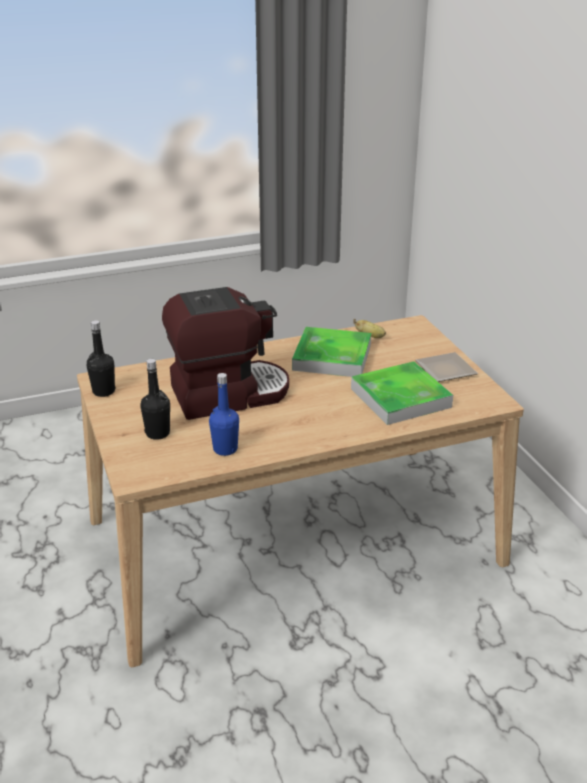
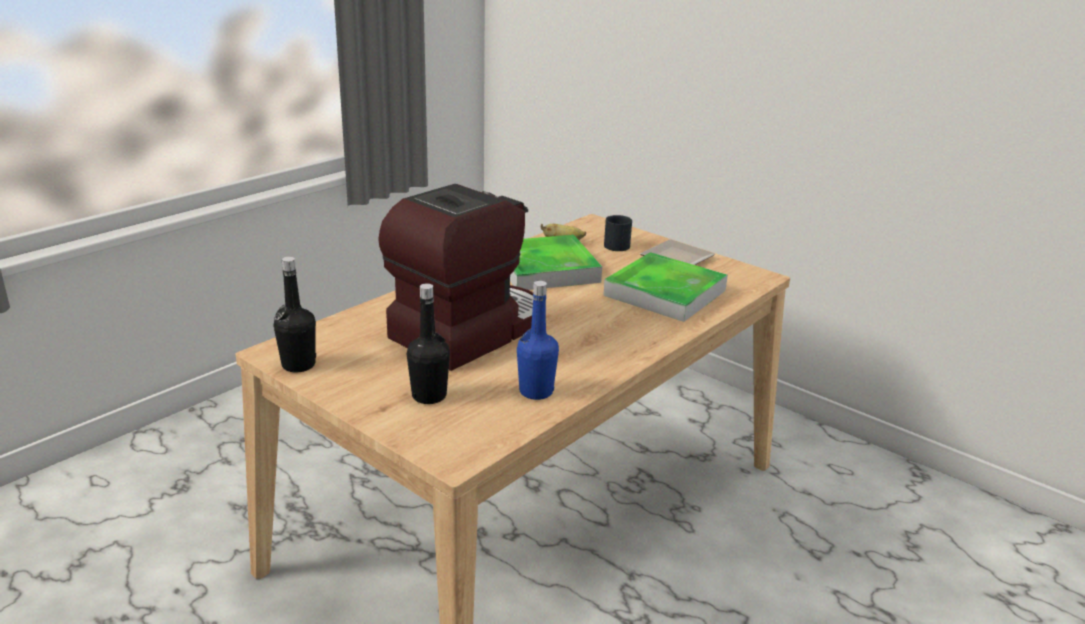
camera: 30 degrees left, 5 degrees down
(409, 346) = (614, 244): none -> black mug

